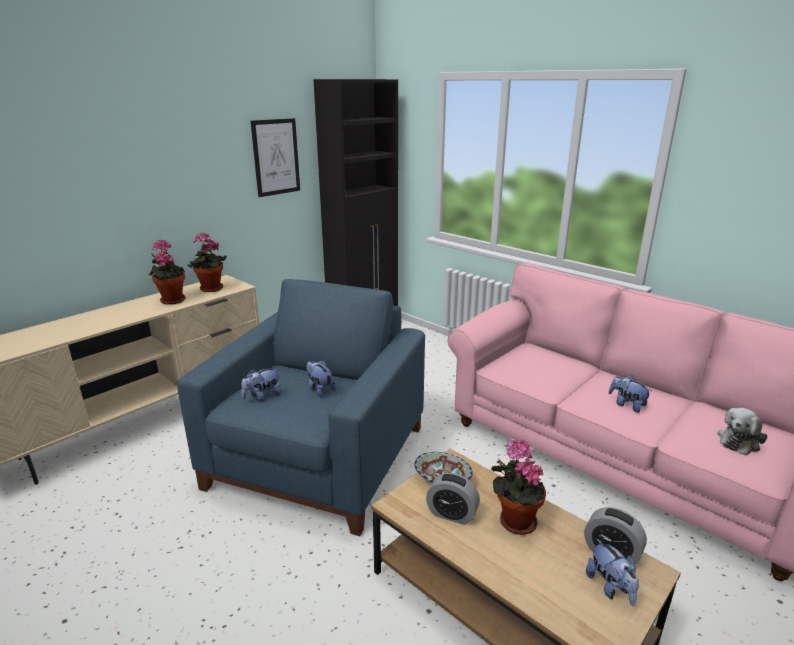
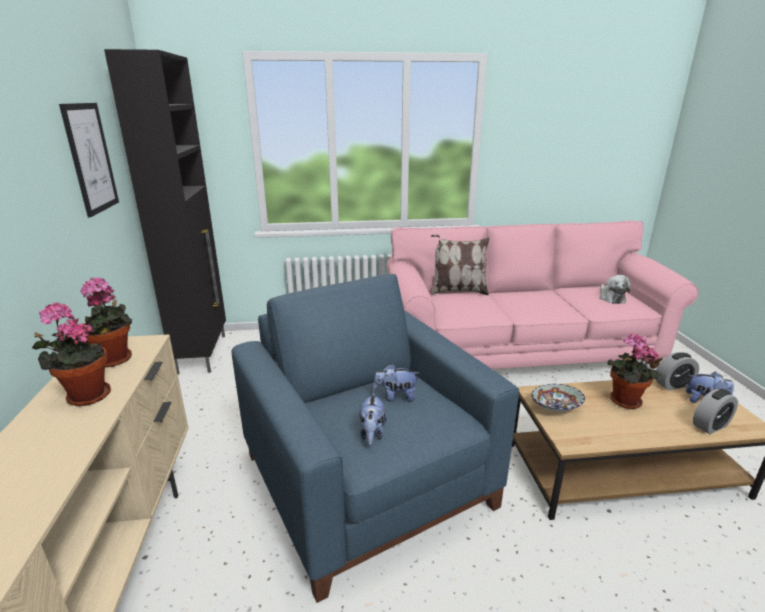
camera: 50 degrees left, 0 degrees up
(452, 514) = (599, 422): alarm clock -> alarm clock (710, 426)
(560, 352) = (457, 291): none -> pillow
(627, 405) = (542, 305): plush toy -> none

